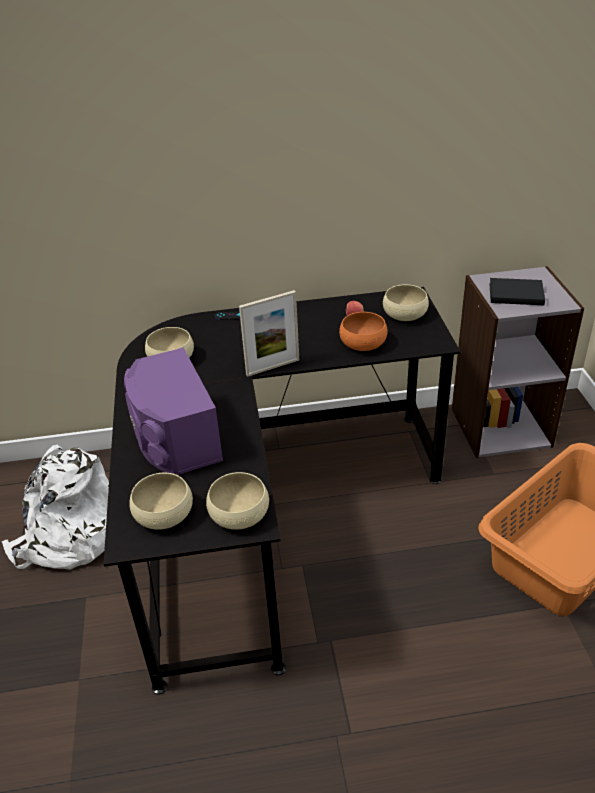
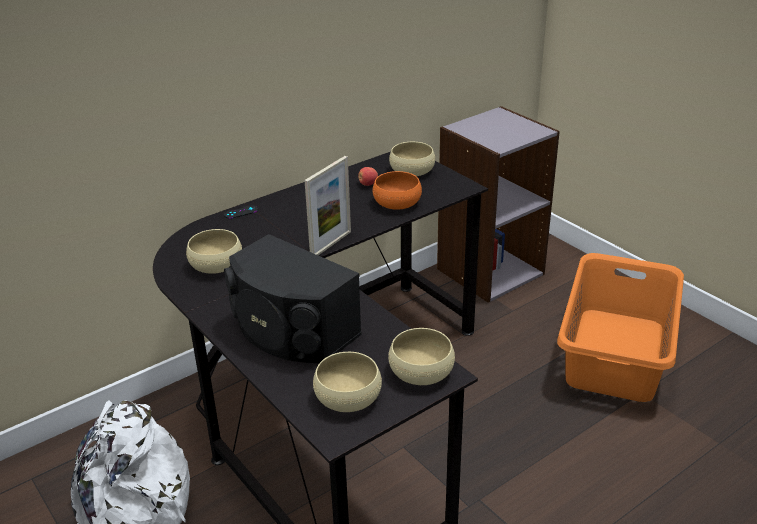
camera: 30 degrees left, 5 degrees down
(174, 437) = (291, 331): purple speaker -> black speaker
(514, 293) = (495, 132): black book -> none

